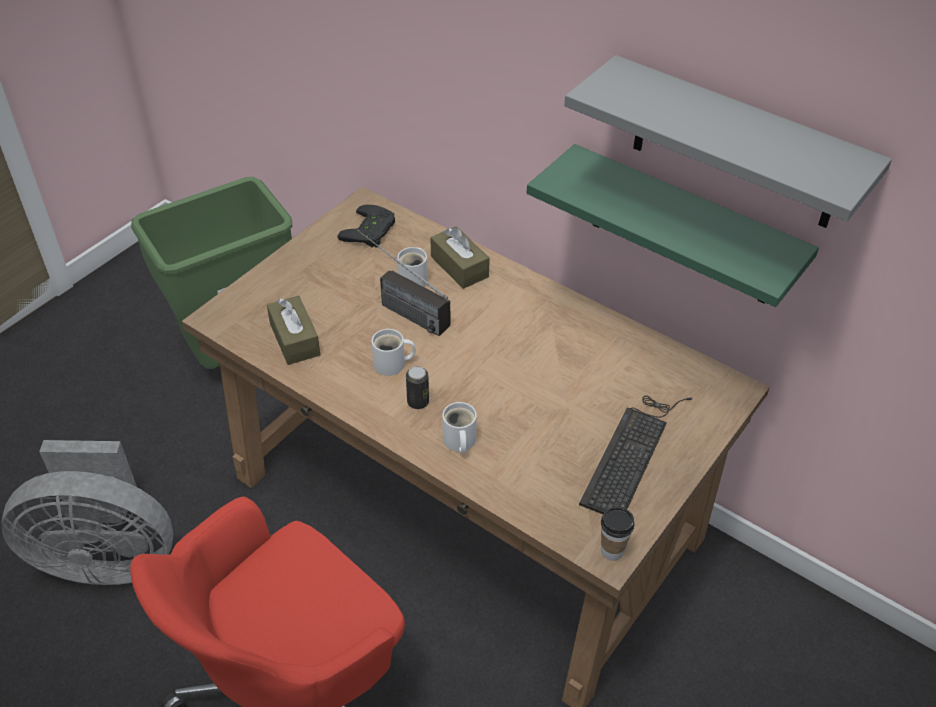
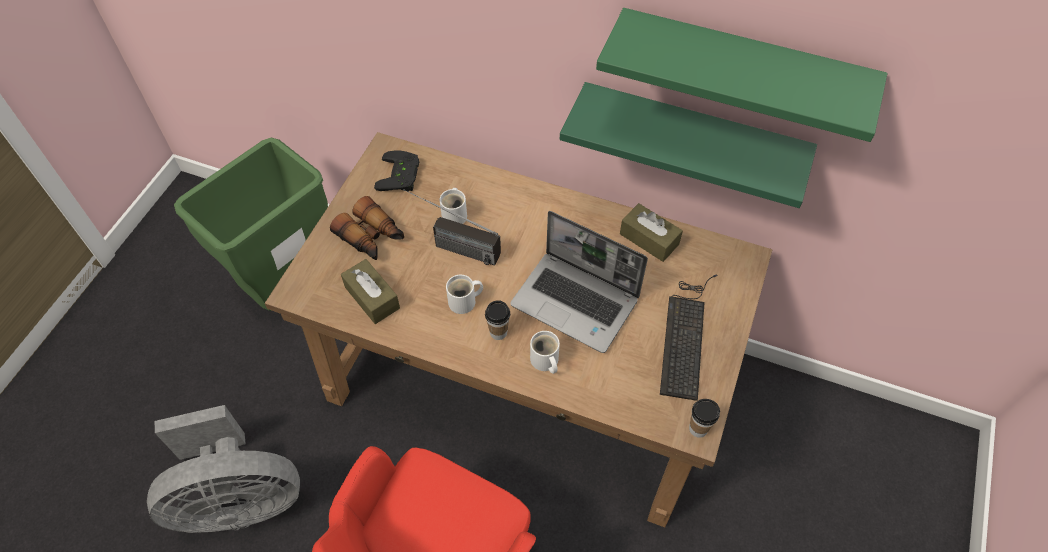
camera: 15 degrees left, 10 degrees up
(317, 282) = (371, 237): none -> binoculars
(418, 402) = (498, 332): can -> cup
(459, 266) = (489, 194): brown tissue box -> brown tissue box (649, 239)
(517, 391) = (576, 302): none -> laptop
(736, 145) = (741, 72): grey shelf -> green shelf

